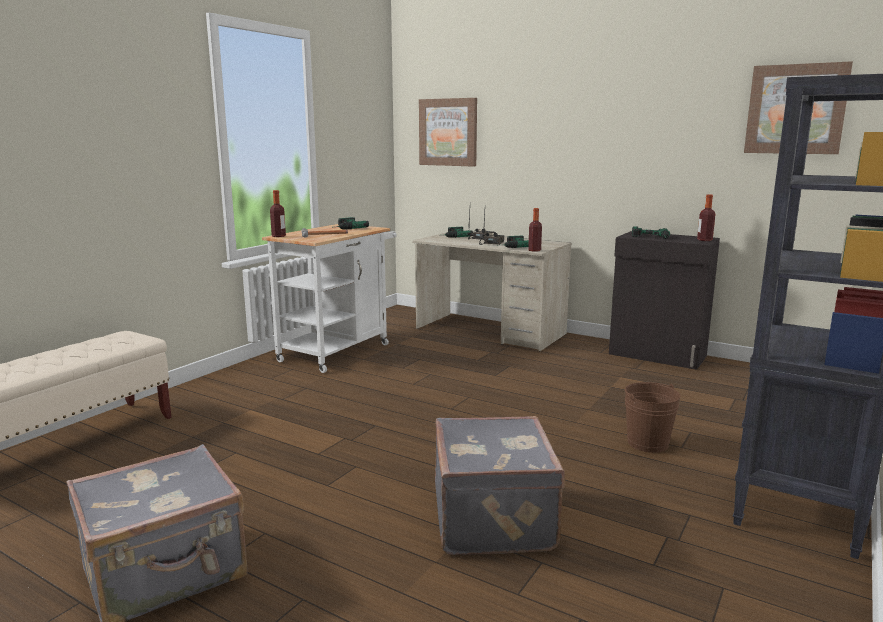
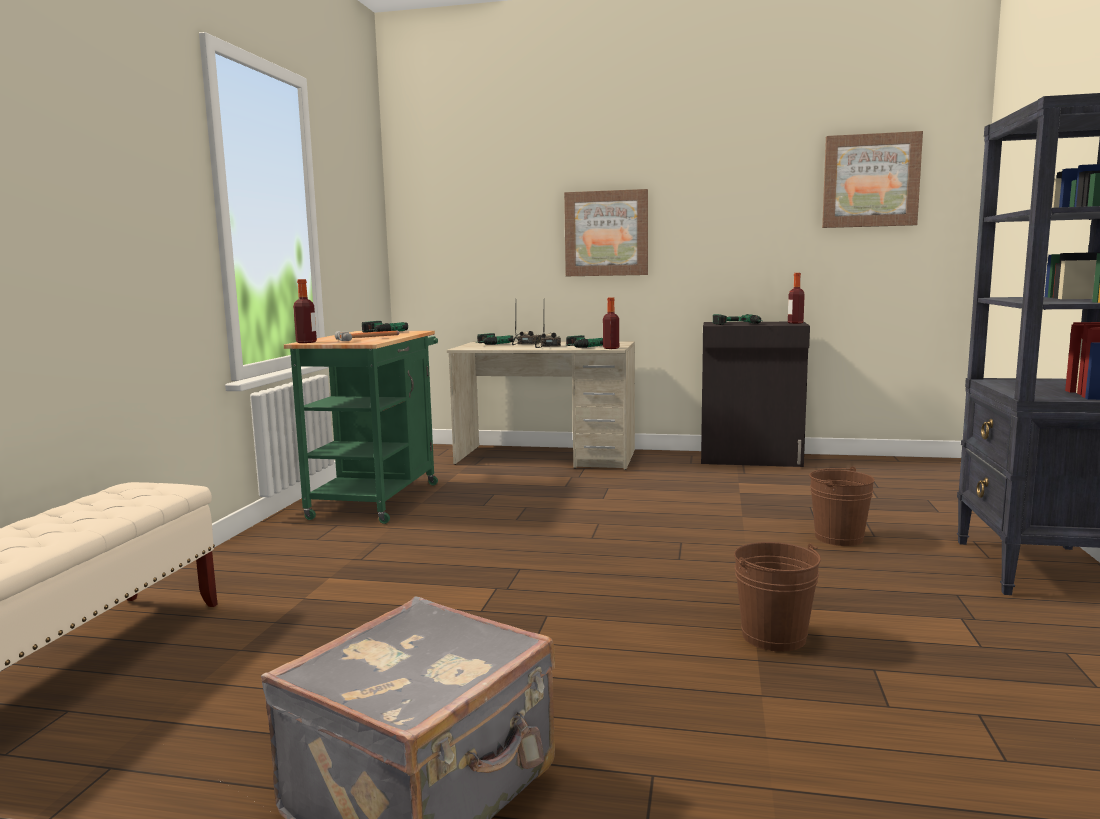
camera: 20 degrees left, 5 degrees down
(339, 350) = (378, 498): white cart -> green cart
(448, 132) = (465, 218): picture -> picture (606, 233)
(495, 518) = (773, 637): grey suitcase -> brown bucket

